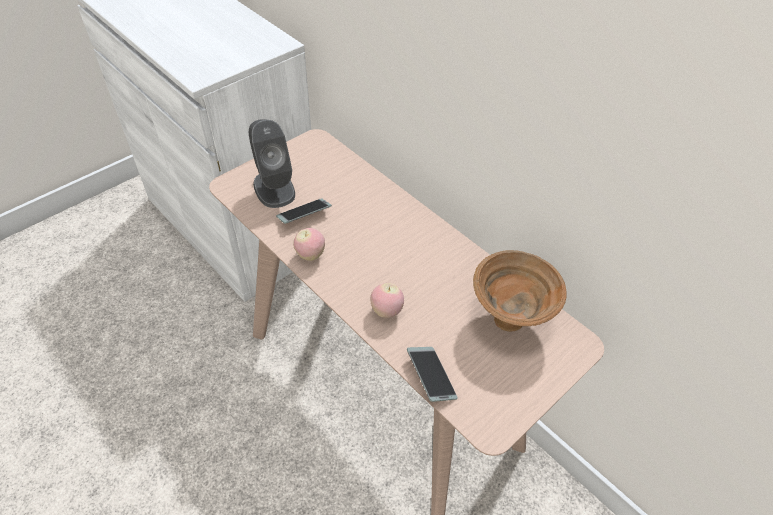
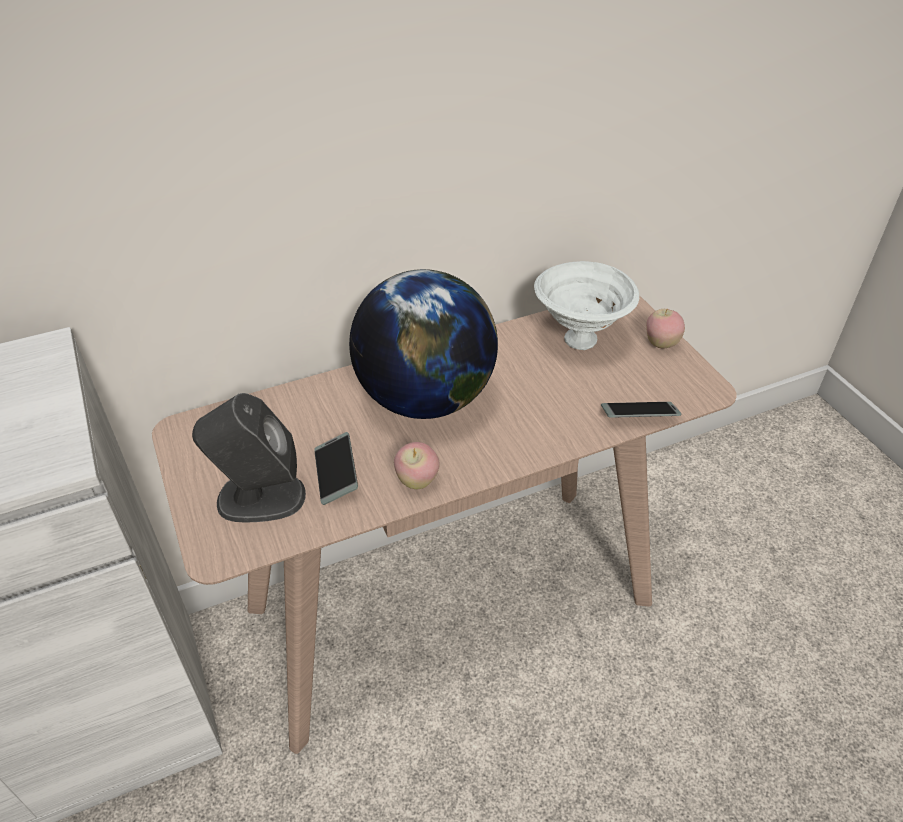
camera: 70 degrees left, 5 degrees down
(386, 311) = (538, 429): apple -> apple (661, 344)
(391, 240) = (425, 399): none -> globe
(509, 318) = (577, 339): brown bowl -> white bowl

